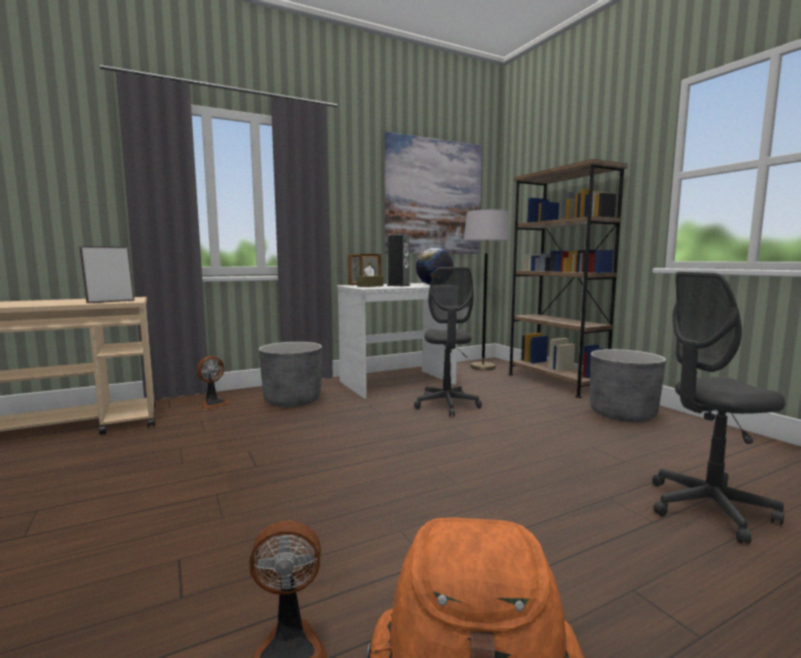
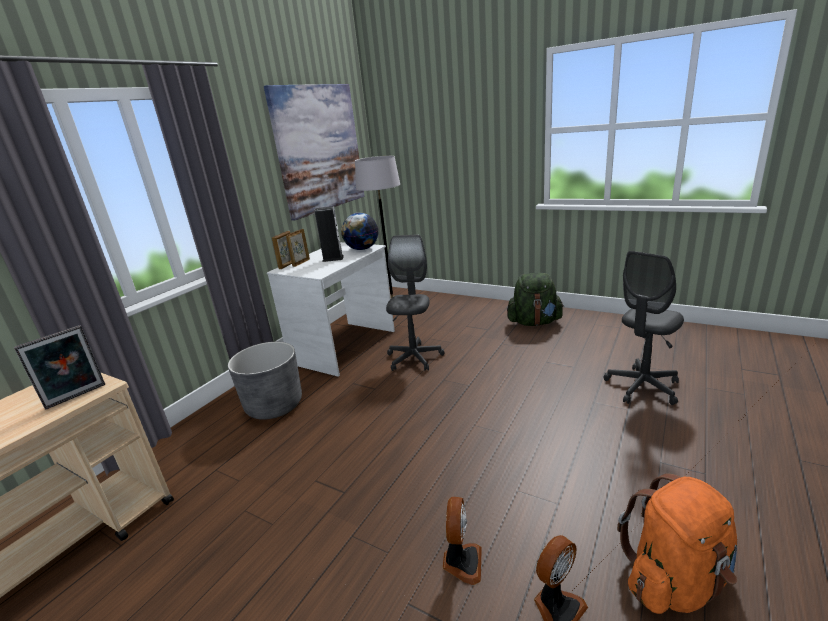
camera: 30 degrees left, 15 degrees up
(110, 301) = (77, 397): picture frame -> picture frame turned 150 degrees counterclockwise
(213, 404) = (195, 444): fan -> fan (462, 562)
(370, 286) = (310, 268): brown tissue box -> none
(447, 405) = (414, 358): grey office chair -> grey office chair turned 135 degrees counterclockwise
(555, 382) = (463, 303): brown bookcase -> none
(622, 414) = (534, 322): grey planter -> green backpack

